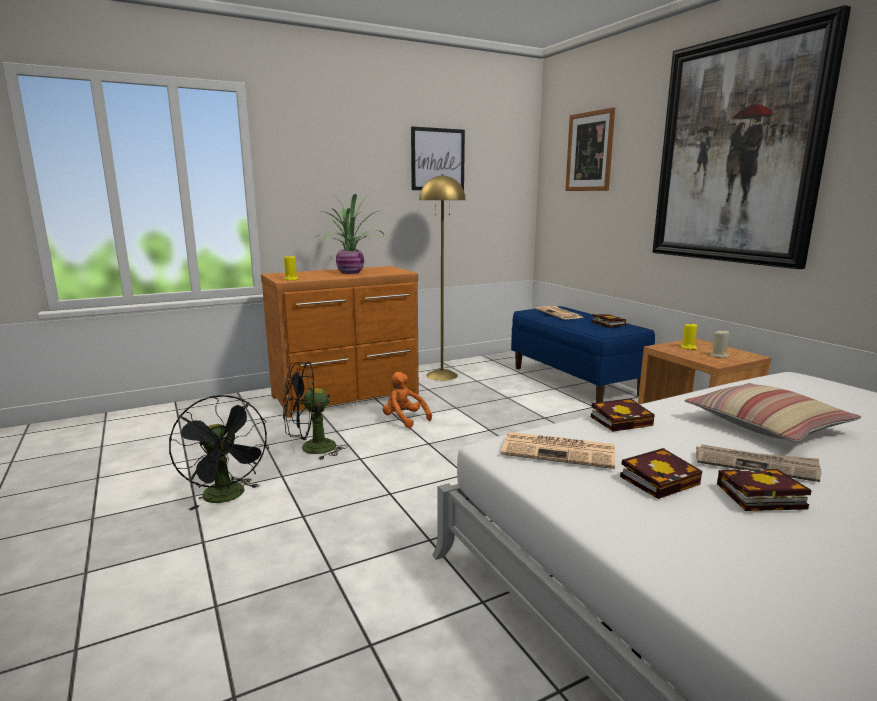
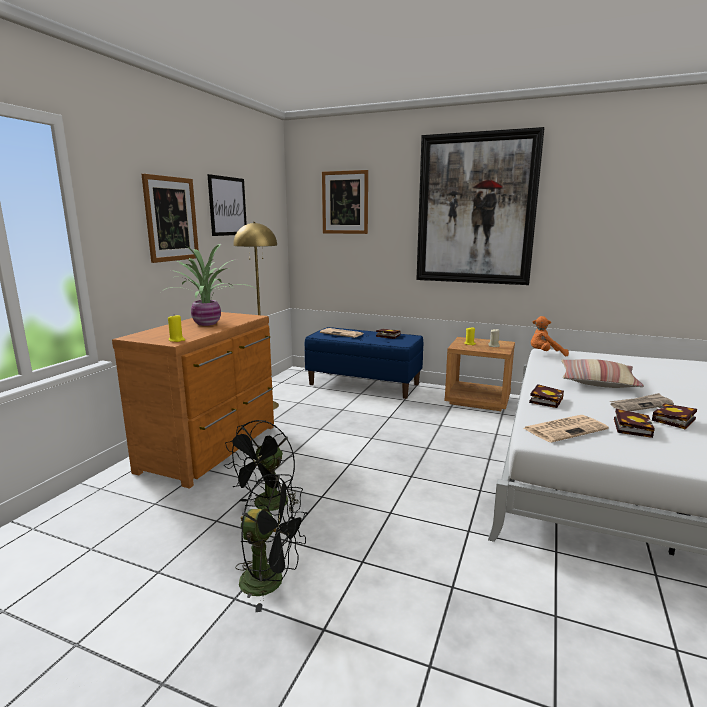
camera: 40 degrees left, 0 degrees up
(358, 172) = (171, 219): none -> picture
(404, 420) = (299, 452): orange plush toy -> orange plush toy (545, 354)

